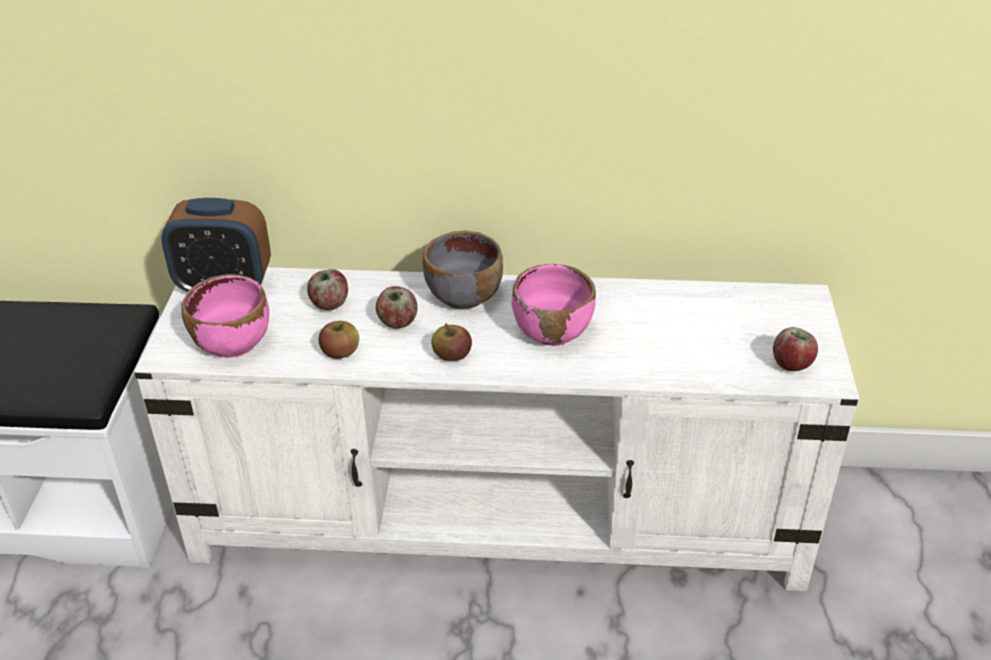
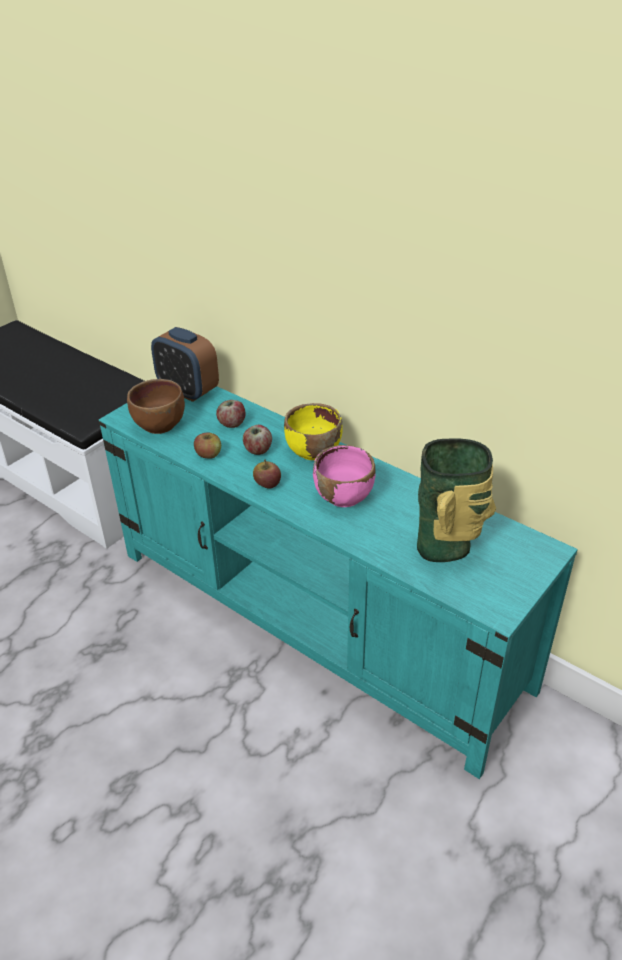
camera: 35 degrees right, 0 degrees up
(233, 342) = (160, 424): pink bowl -> brown bowl
(463, 296) = (313, 451): grey bowl -> yellow bowl
(500, 517) = (317, 619): white tv stand -> turquoise tv stand
(713, 337) = (447, 546): none -> vase
(792, 364) = (483, 590): apple -> none

